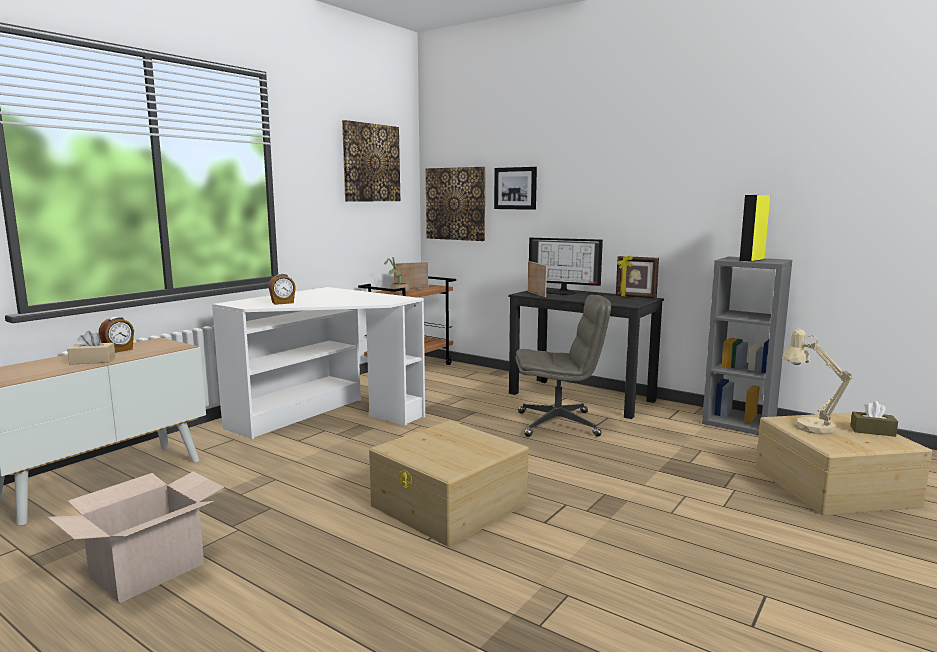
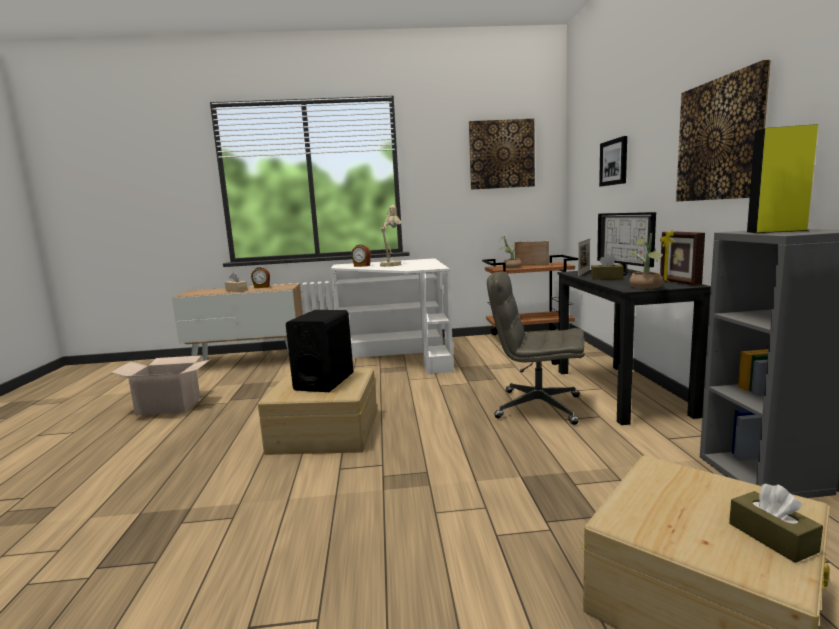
camera: 50 degrees right, 0 degrees up
(449, 444) = (324, 381): none -> black speaker
(456, 204) = (581, 184): picture -> picture (720, 140)
(559, 424) = (537, 407): grey office chair -> grey office chair turned 150 degrees clockwise
(575, 297) = (606, 278): none -> brown tissue box
(633, 302) = (646, 287): none -> potted plant
(807, 426) = (674, 486): beige table lamp -> beige table lamp (392, 264)

